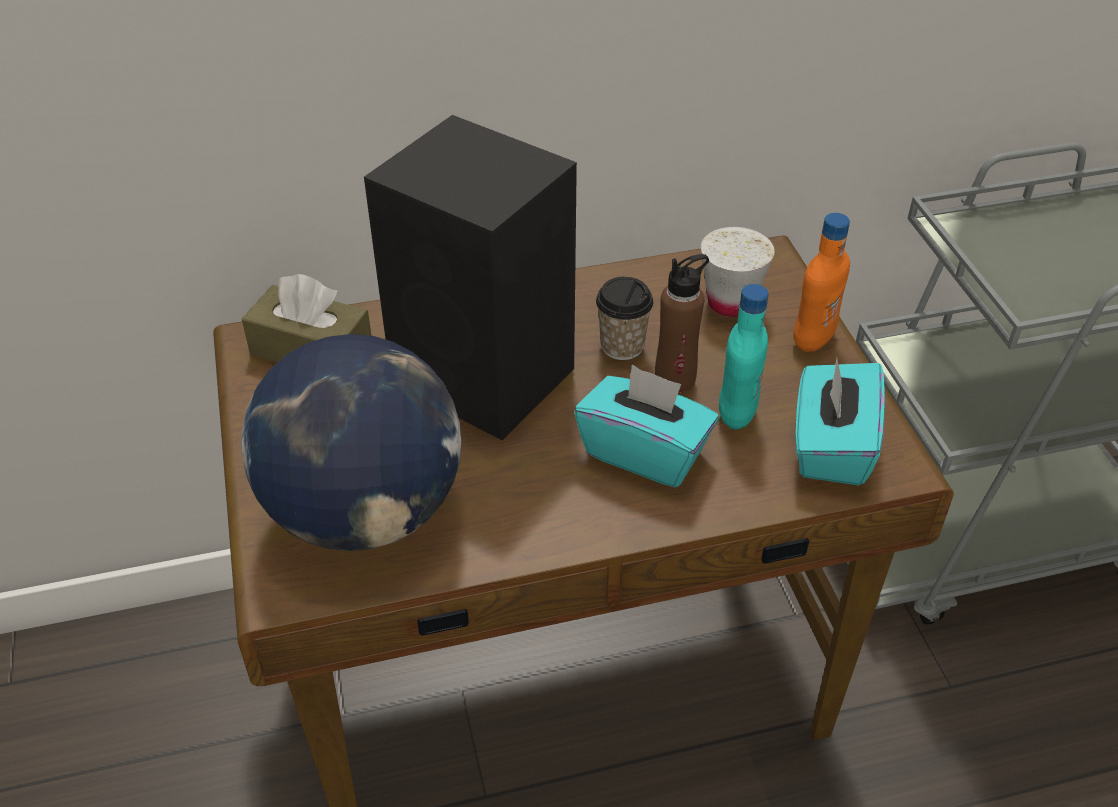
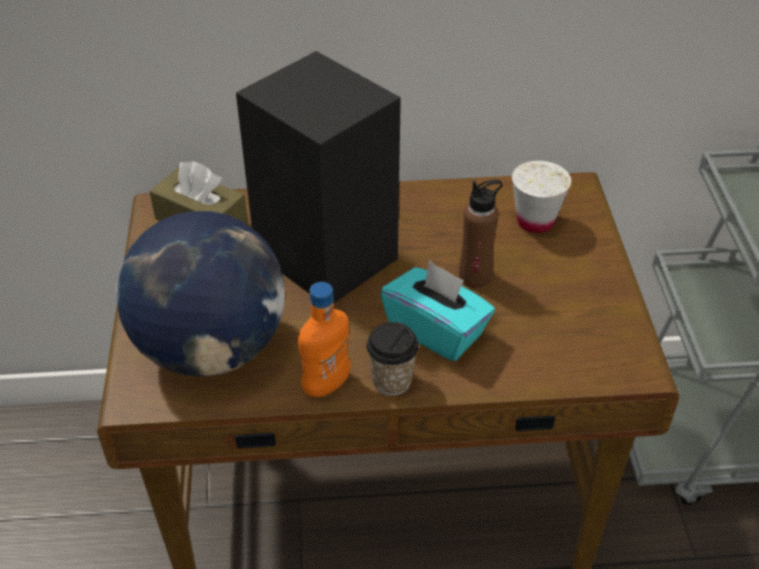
camera: 10 degrees right, 0 degrees up
(622, 346) = (440, 245): cup -> cup (392, 381)
(736, 413) = (517, 309): turquoise bottle -> none
(813, 339) = (594, 258): orange bottle -> orange bottle (326, 385)
(830, 447) = (586, 346): turquoise tissue box -> none

